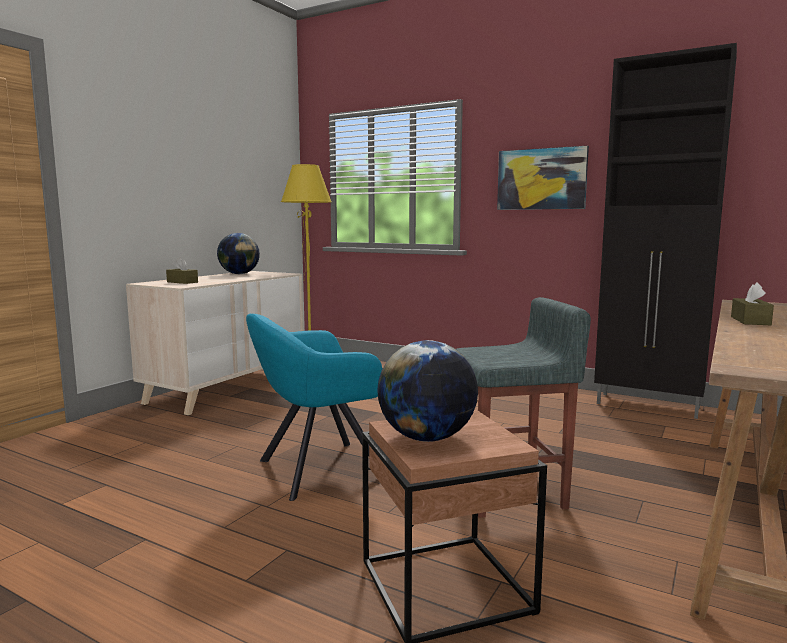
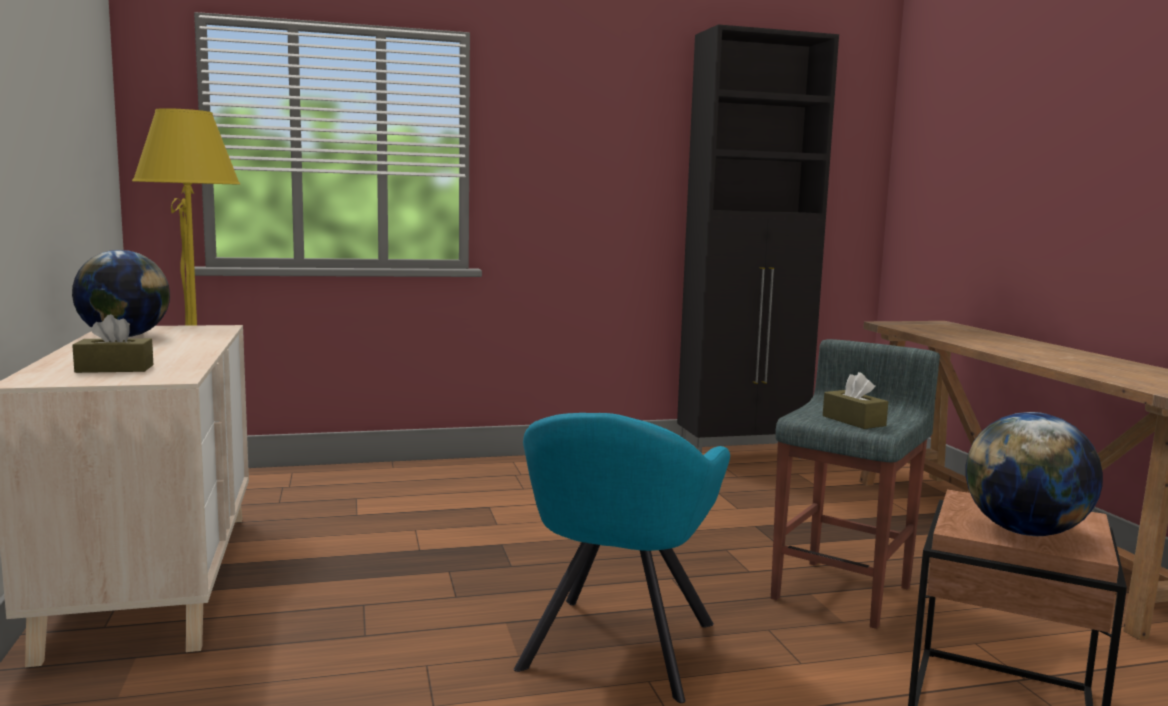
camera: 45 degrees left, 0 degrees up
(541, 179) = (593, 167): picture -> none
(750, 321) = (987, 345): brown tissue box -> brown tissue box (853, 421)

